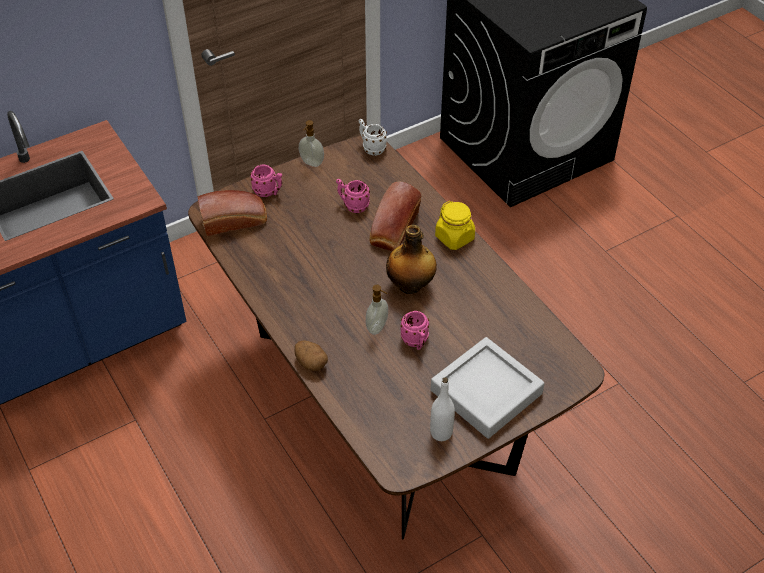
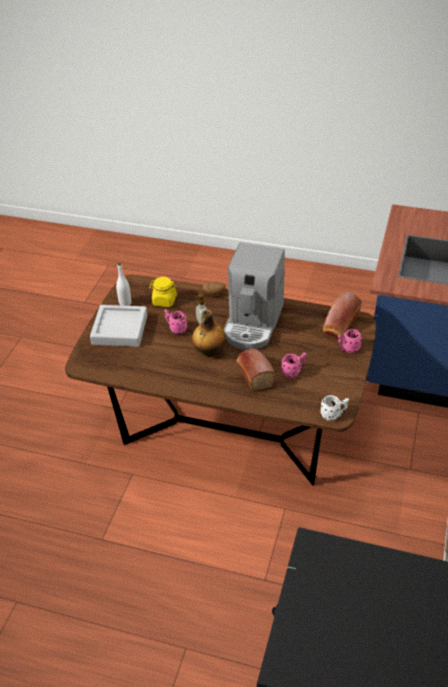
camera: 140 degrees right, 5 degrees down
(311, 163) = (352, 381): soap dispenser -> none
(320, 286) = (253, 323): none -> coffee machine
(455, 238) = (215, 392): yellow jar -> yellow jar (164, 301)

